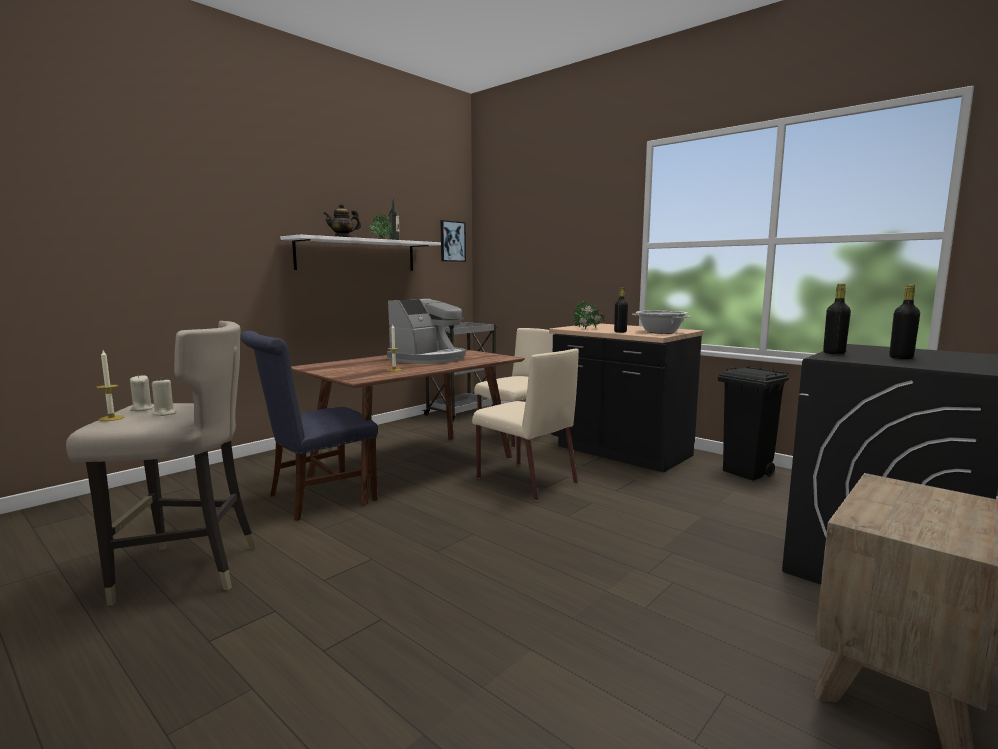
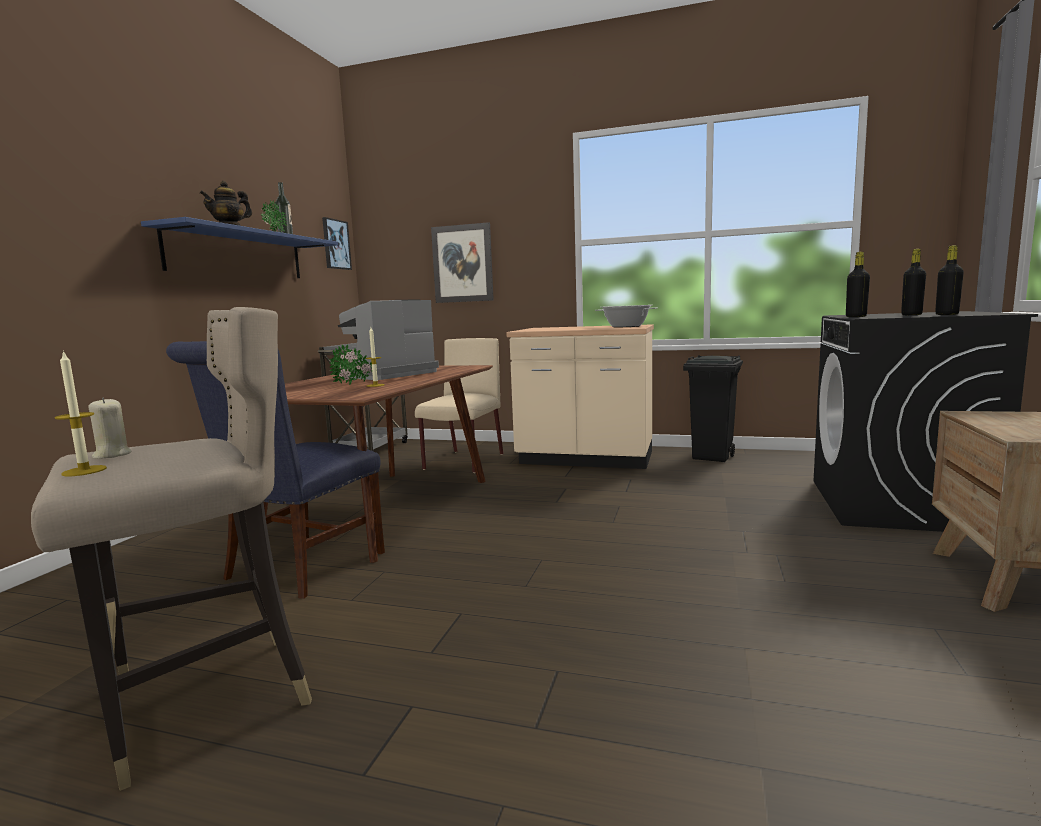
camera: 25 degrees left, 0 degrees up
(165, 413) = (176, 452): beige candle -> none
(357, 255) = (238, 255): white shelf -> blue shelf
(429, 359) = (387, 374): coffee machine -> coffee machine turned 150 degrees counterclockwise
(525, 480) = (527, 499): beige chair -> none
(549, 260) = (462, 263): none -> picture
(588, 328) = (548, 329): potted plant -> potted plant (354, 384)
(619, 452) = (585, 459): black counter -> beige counter
(620, 332) = (590, 328): black bottle -> black bottle (946, 314)

